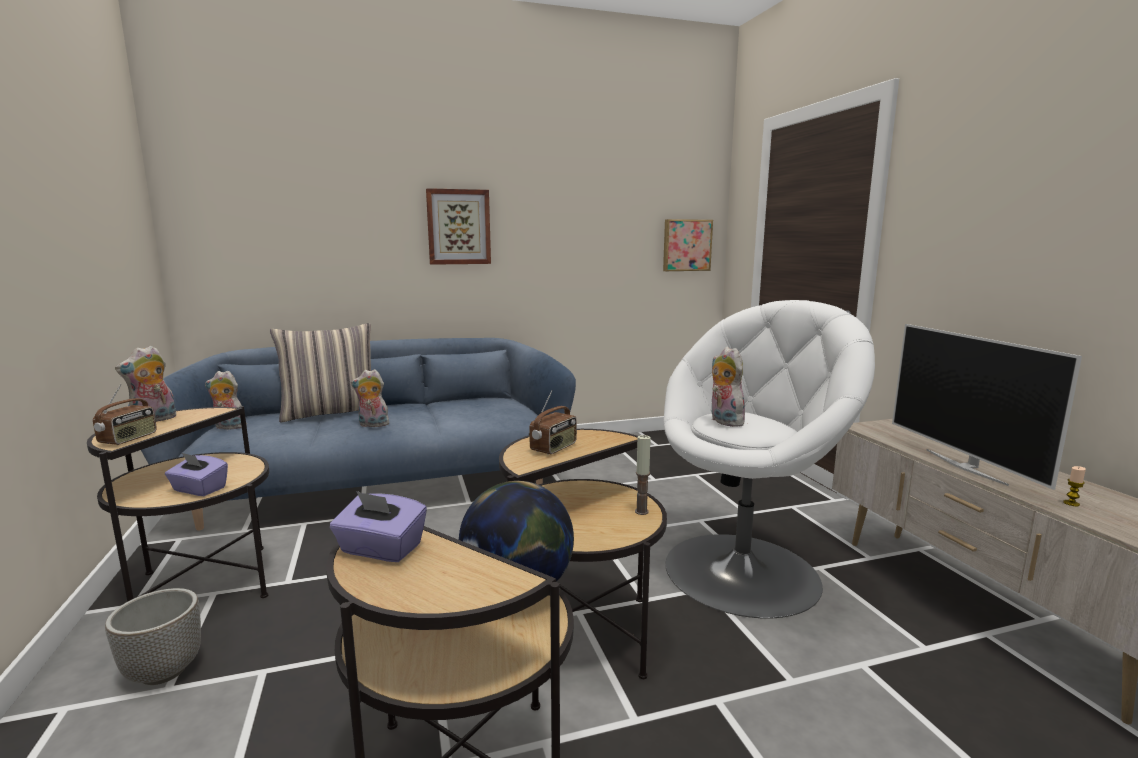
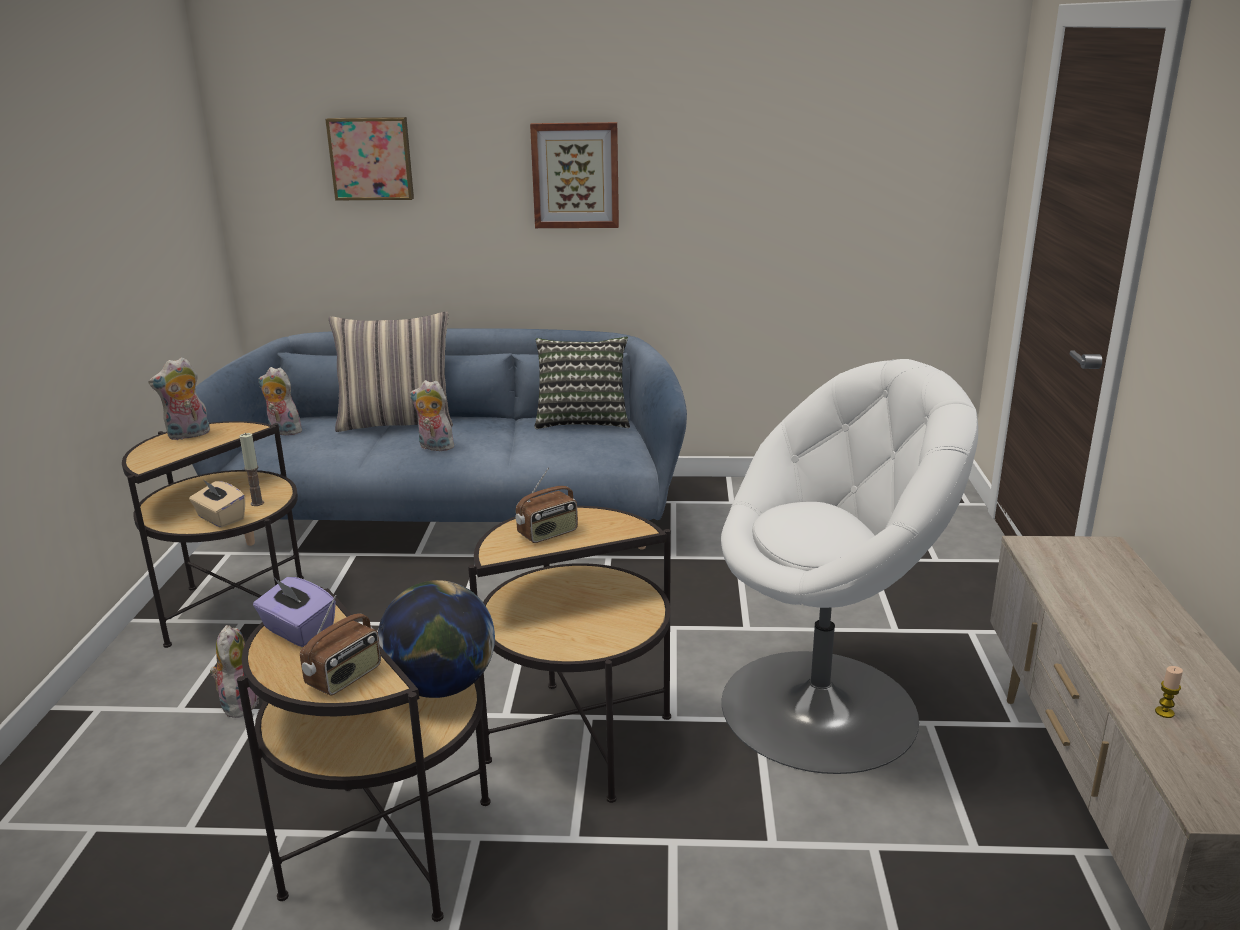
camera: 20 degrees right, 10 degrees up
(129, 439) = (157, 460): radio -> radio (345, 677)
(165, 671) = (181, 693): planter -> none
(199, 489) = (220, 518): purple tissue box -> beige tissue box
(480, 400) = (582, 420): none -> pillow
(641, 511) = (637, 621): candle -> candle (257, 503)
(686, 245) = (932, 199): picture -> picture (371, 158)
(723, 421) = (787, 521): plush toy -> plush toy (238, 703)
(965, 466) = (1095, 633): television -> none

